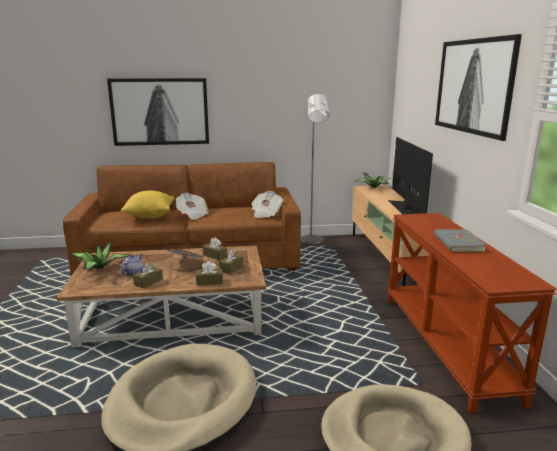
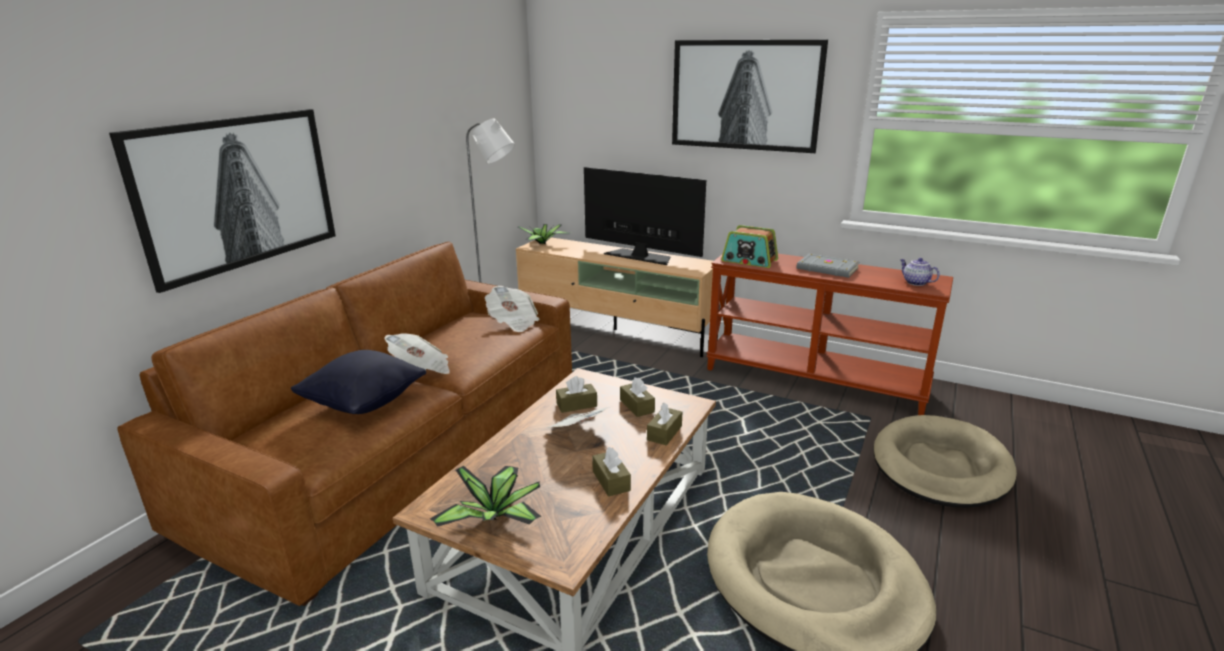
camera: 55 degrees left, 5 degrees up
(133, 273) = (558, 486): teapot -> teapot (915, 282)
(150, 216) = (364, 403): yellow pillow -> black pillow
(420, 221) = (749, 261): none -> radio

